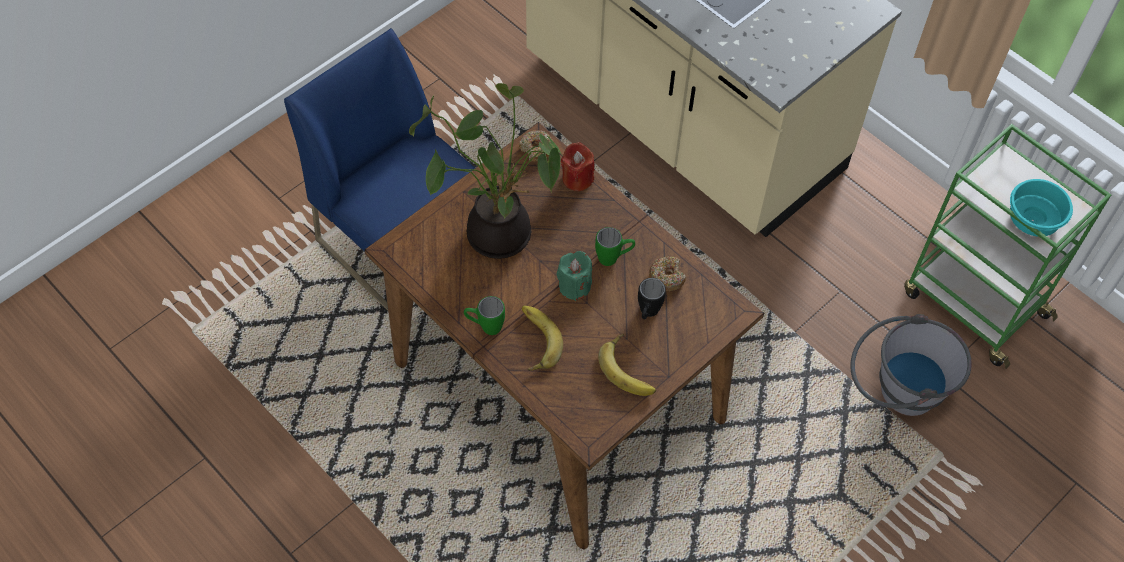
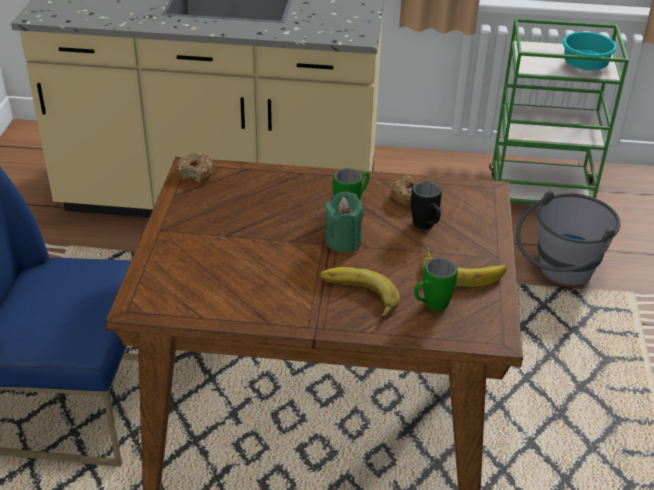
camera: 40 degrees left, 20 degrees down
(485, 326) = (299, 312): green mug -> green mug (430, 306)
(498, 230) = (226, 240): potted plant -> none
(577, 178) = (255, 174): red candle -> none

